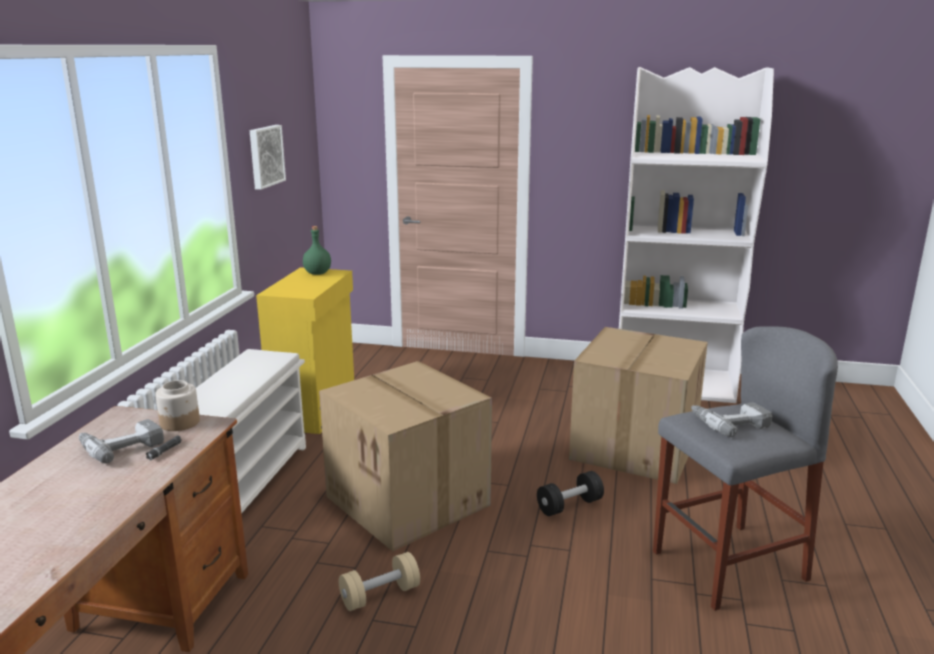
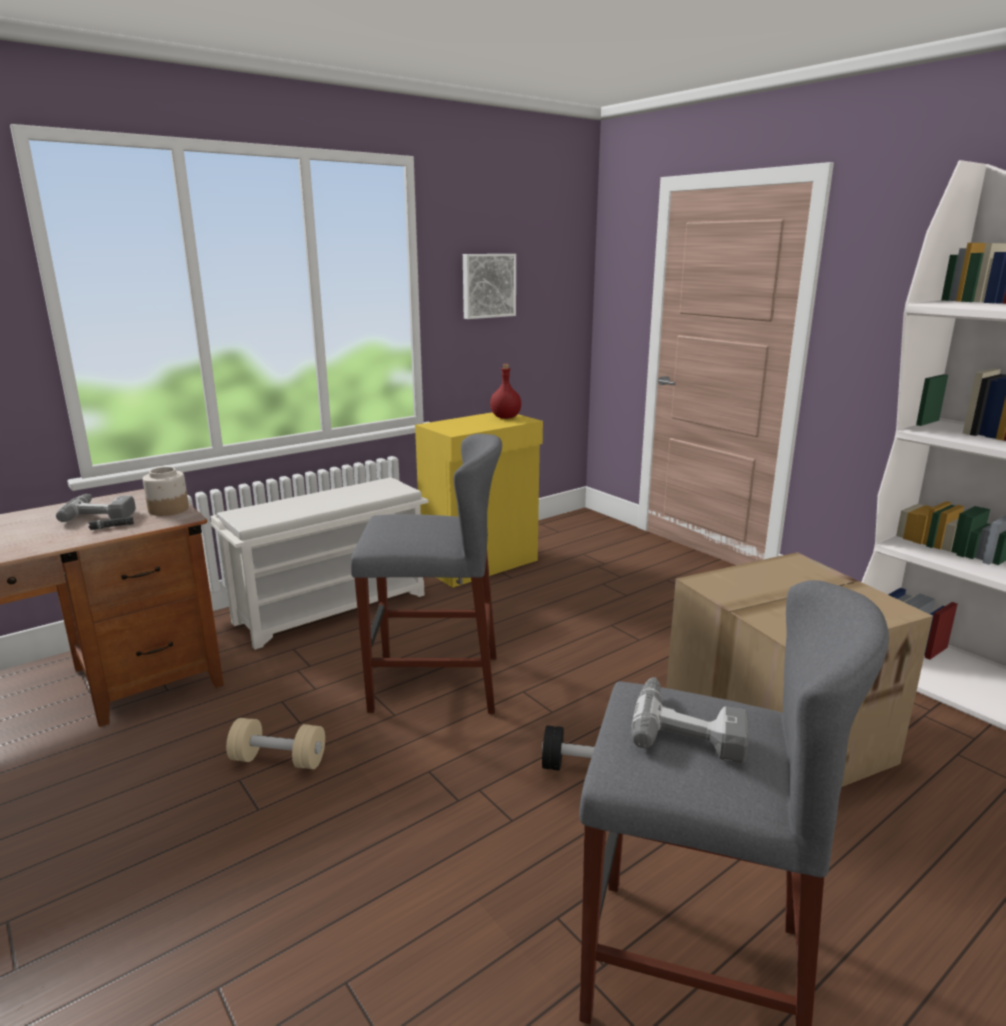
camera: 40 degrees right, 0 degrees up
(318, 273) = (506, 417): green bottle -> red bottle
(410, 501) = (435, 683): cardboard box -> grey stool

